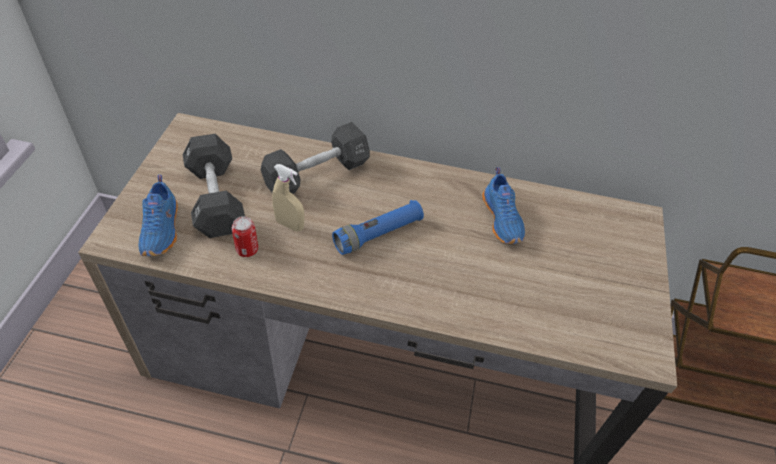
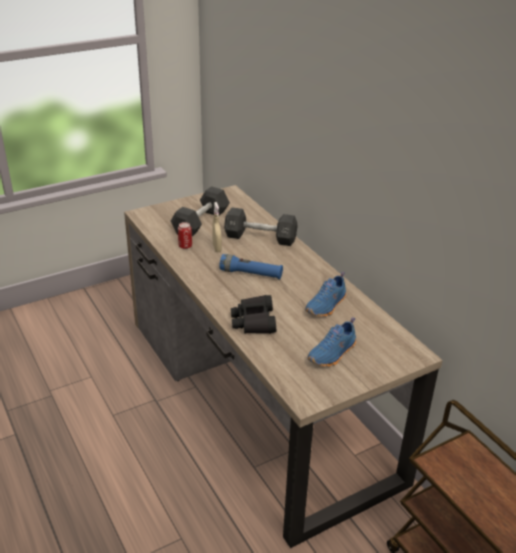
camera: 50 degrees right, 15 degrees down
(162, 230) = (163, 221): blue shoe -> blue shoe (333, 354)
(471, 298) = (254, 321): none -> black binoculars

